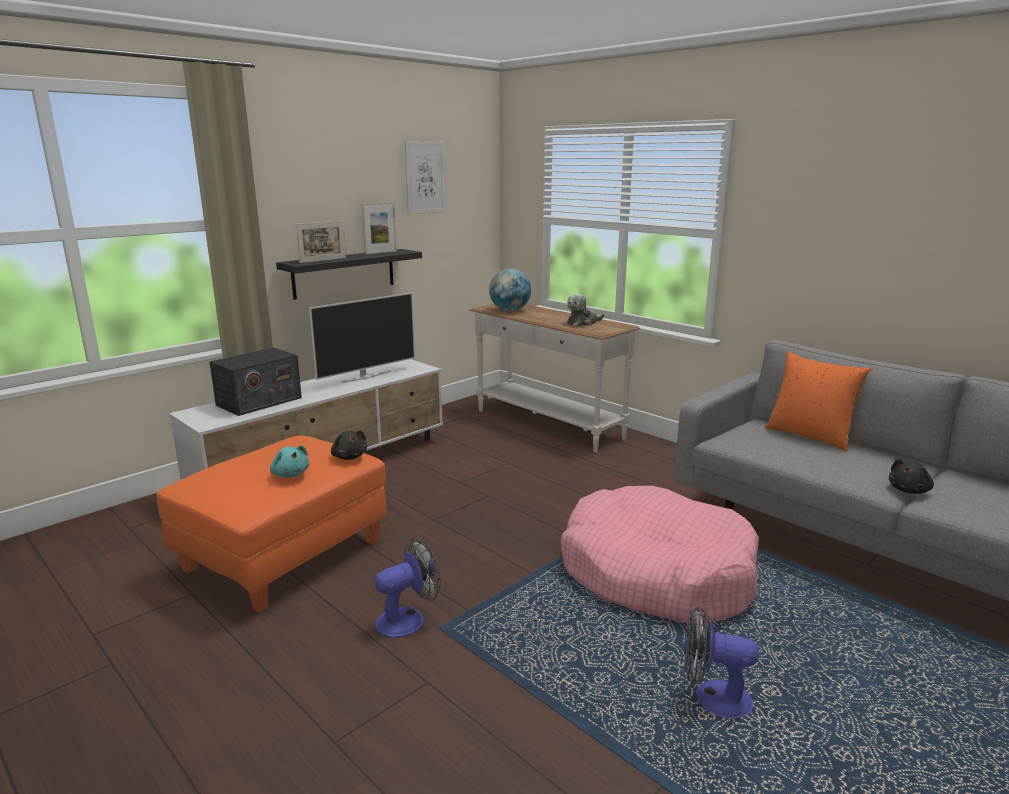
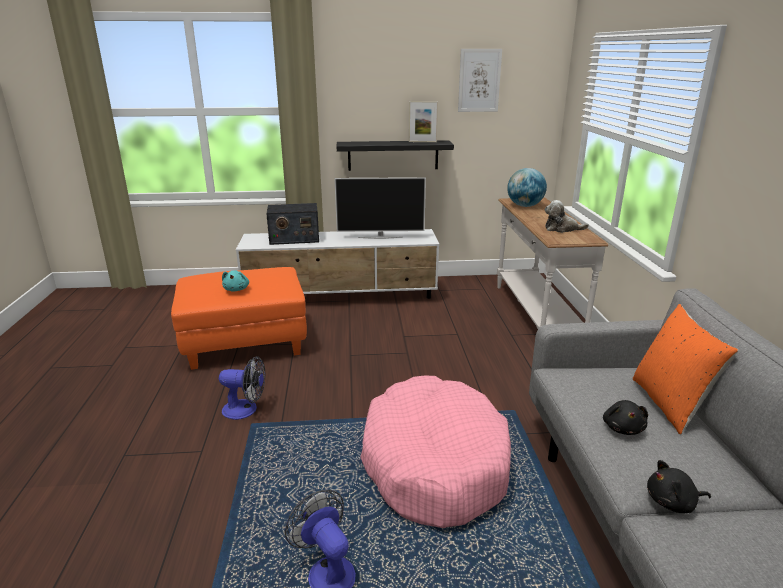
camera: 40 degrees right, 5 degrees up
(323, 260) = (366, 143): picture frame -> none
(349, 457) = (285, 289): black plush toy -> black plush toy (622, 428)

